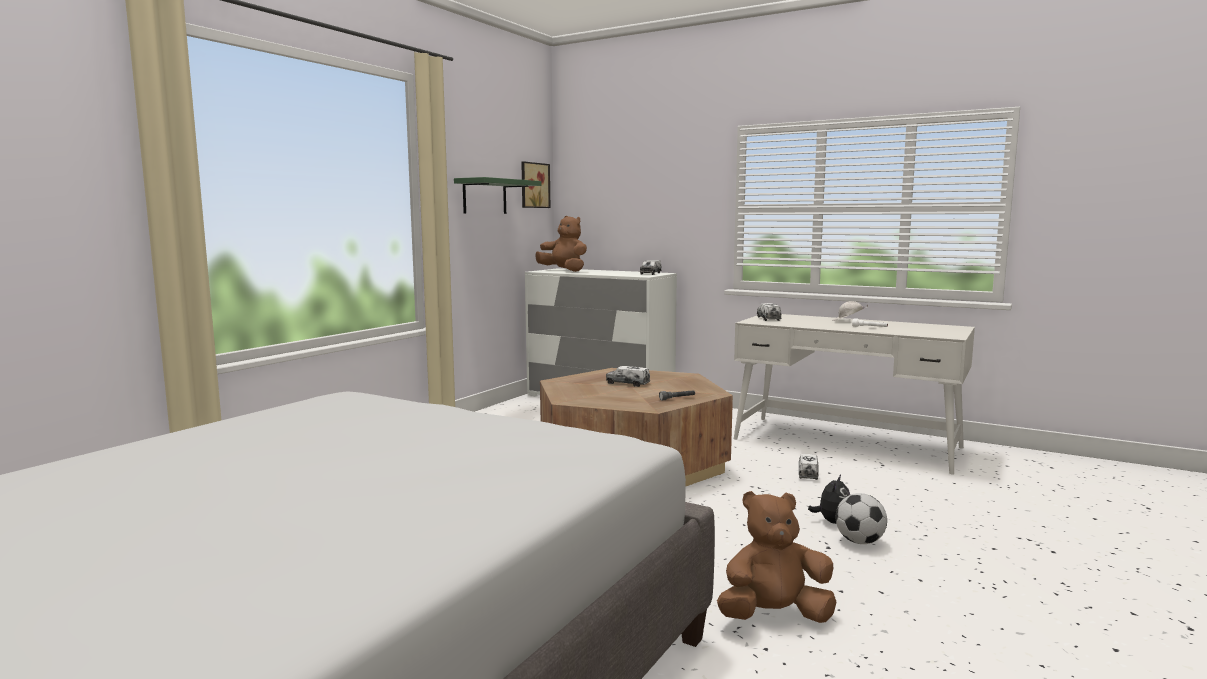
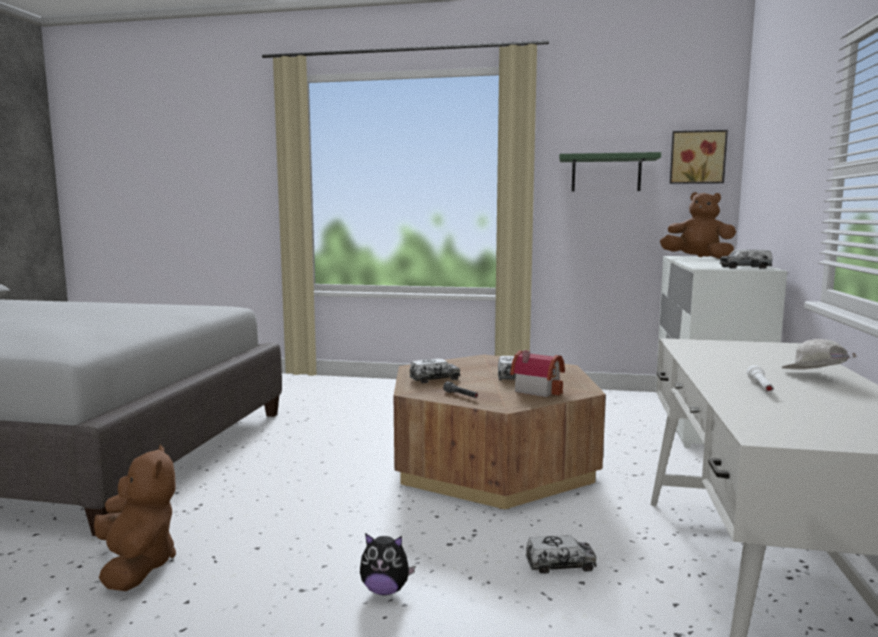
camera: 70 degrees right, 0 degrees up
(564, 271) = (698, 258): brown plush toy -> brown plush toy turned 75 degrees counterclockwise
(676, 383) = (537, 389): none -> toy house
(768, 318) = (732, 346): toy truck -> toy truck (434, 379)
(860, 542) = (325, 613): football -> none

